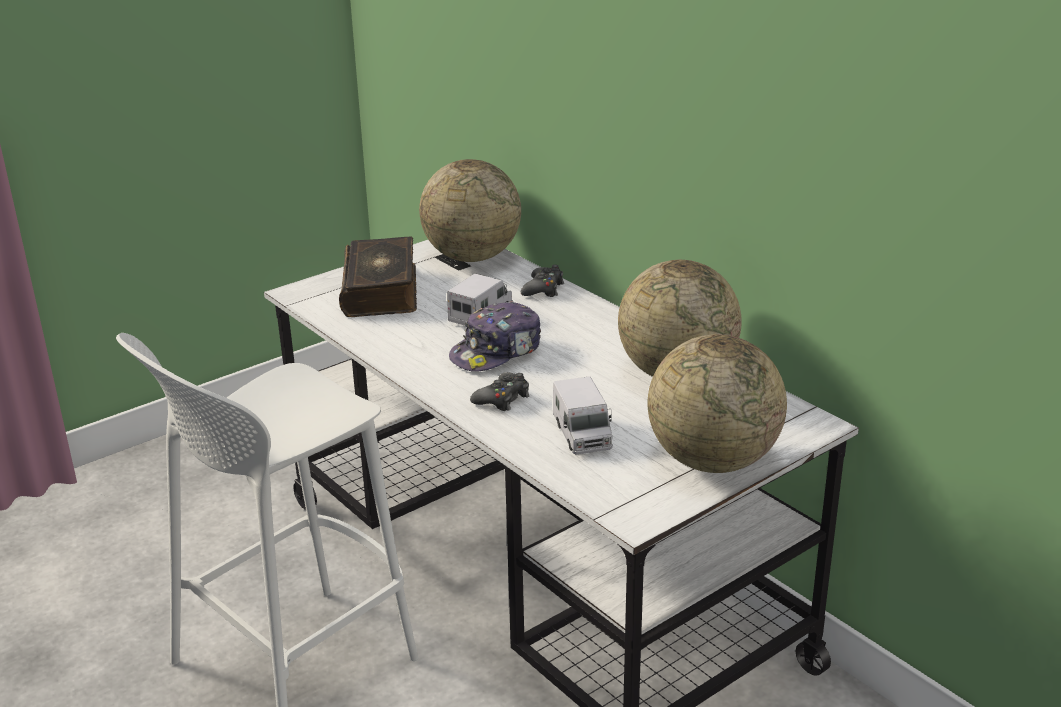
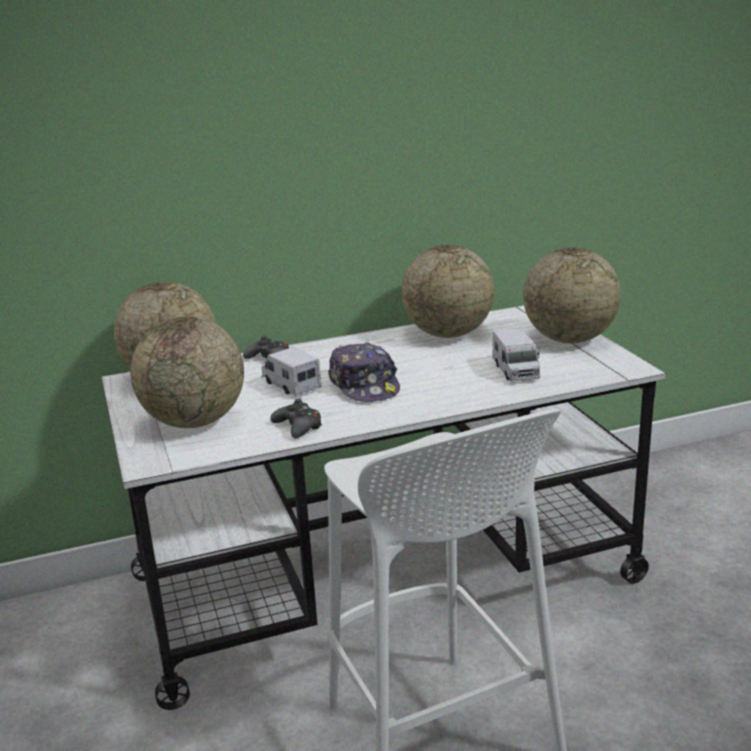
camera: 70 degrees left, 5 degrees down
(382, 290) = (195, 421): book -> globe
(502, 399) = (445, 391): black game controller -> black game controller (298, 427)
(582, 434) = (515, 371): toy truck -> toy truck turned 75 degrees clockwise

